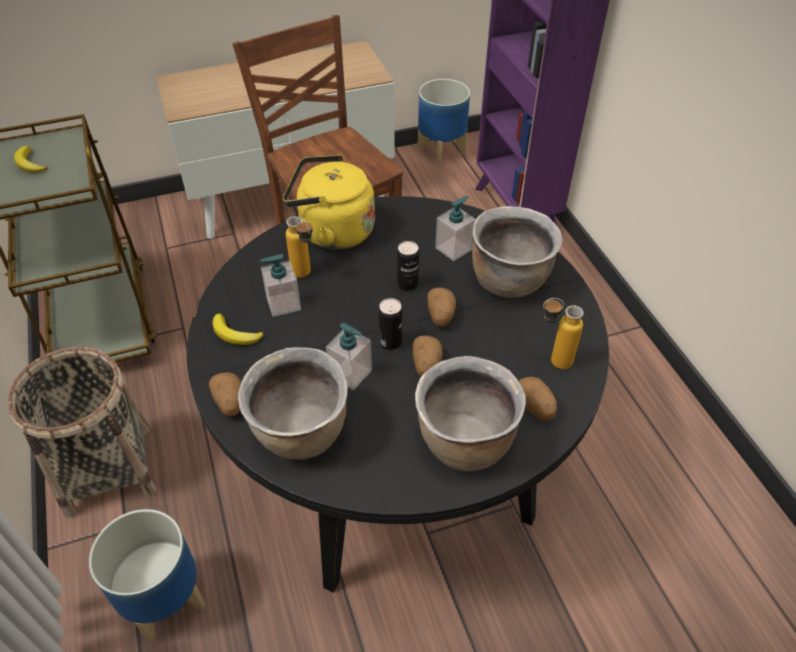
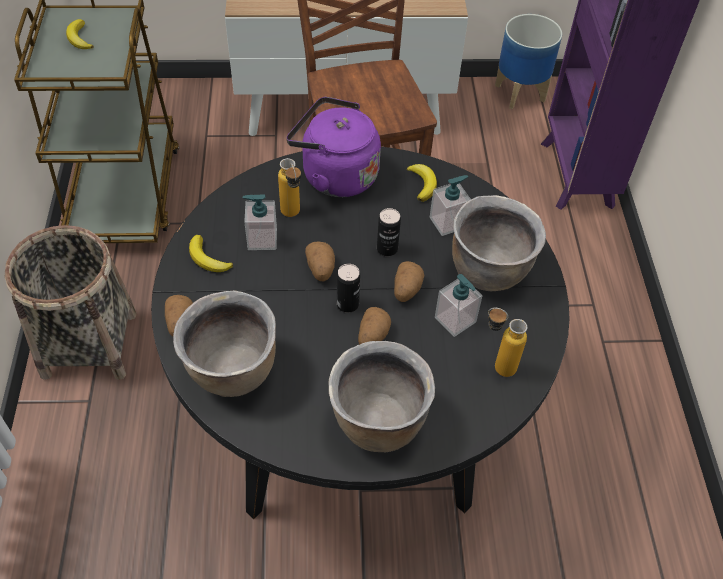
camera: 15 degrees right, 5 degrees up
(166, 602) = (104, 481): planter -> none
(332, 231) = (335, 175): yellow kettle -> purple kettle
(350, 373) = (298, 325): soap dispenser -> soap dispenser (455, 320)
(416, 221) = (422, 184): none -> banana
(535, 407) = (459, 406): potato -> potato (320, 269)

